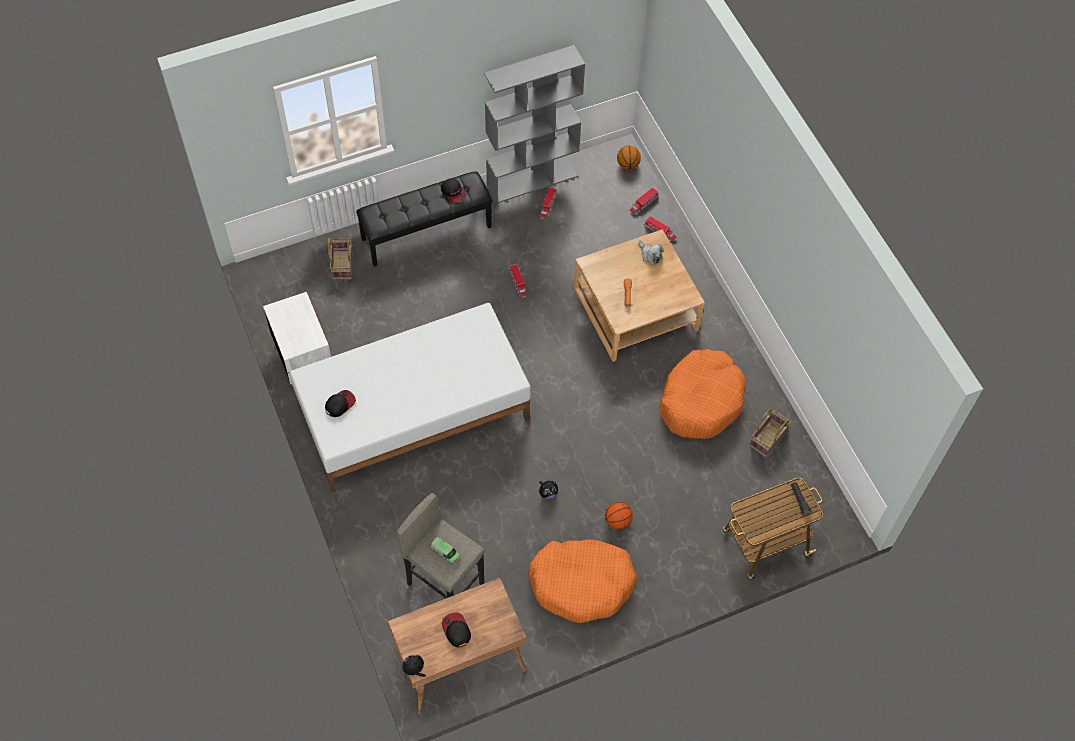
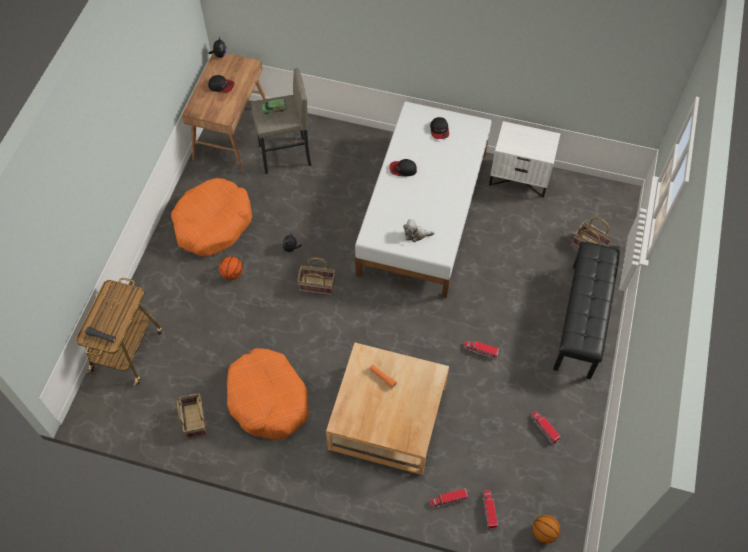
camera: 130 degrees right, 0 degrees up
(453, 192) = (587, 323): cap -> cap (403, 169)
(532, 180) = (582, 436): grey bookcase -> none
(567, 442) = (317, 286): none -> basket
(650, 255) = (406, 425): plush toy -> plush toy (416, 234)

